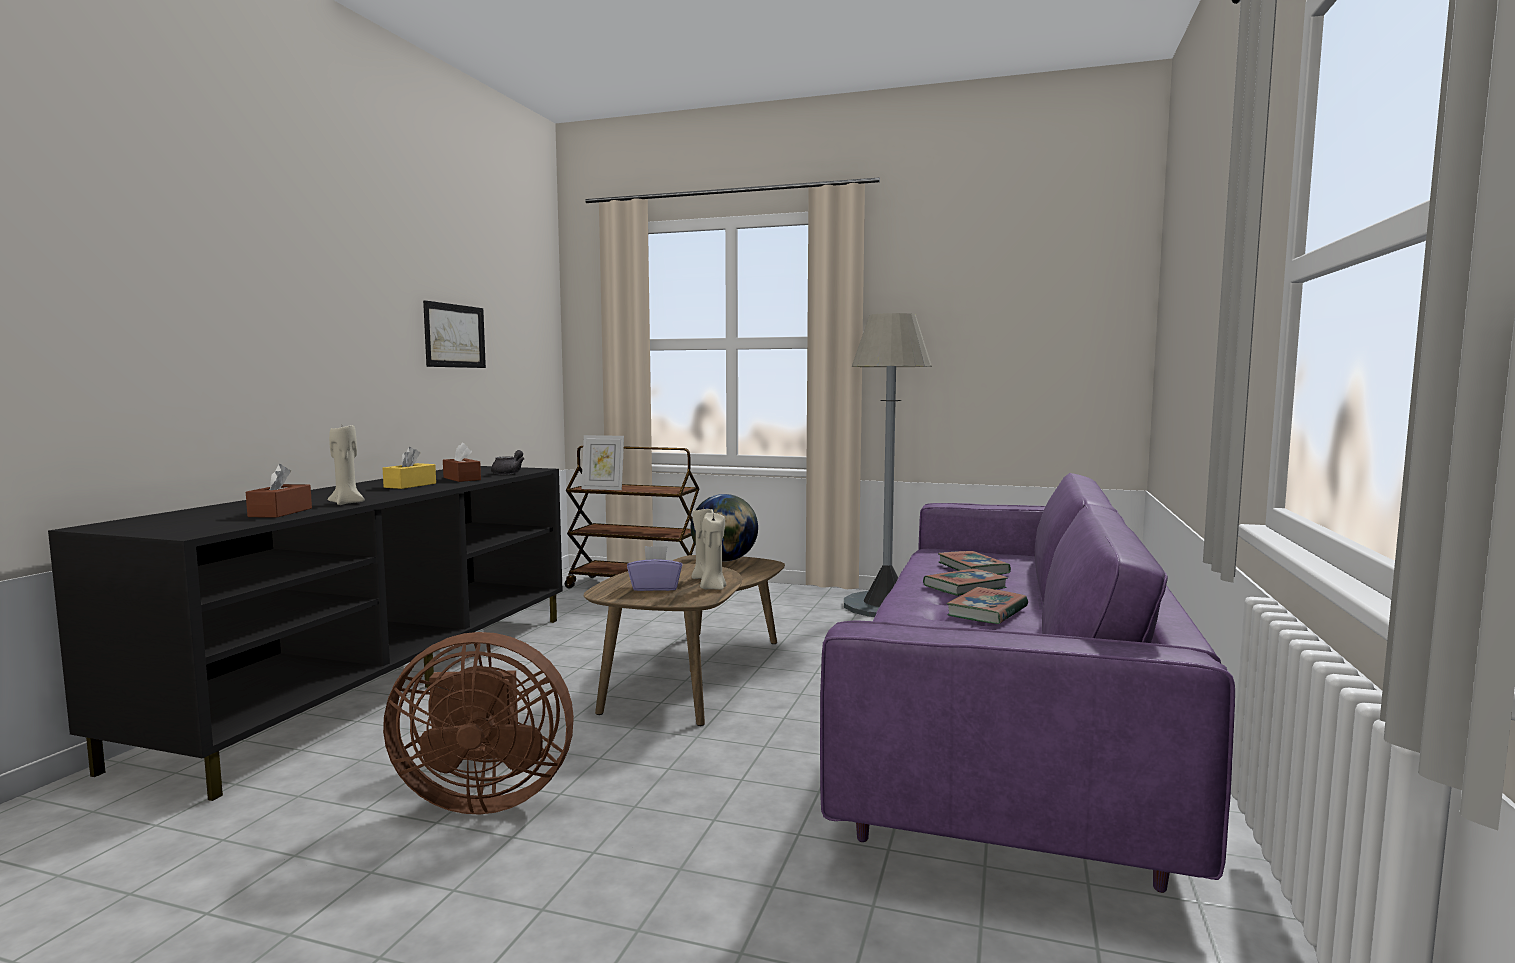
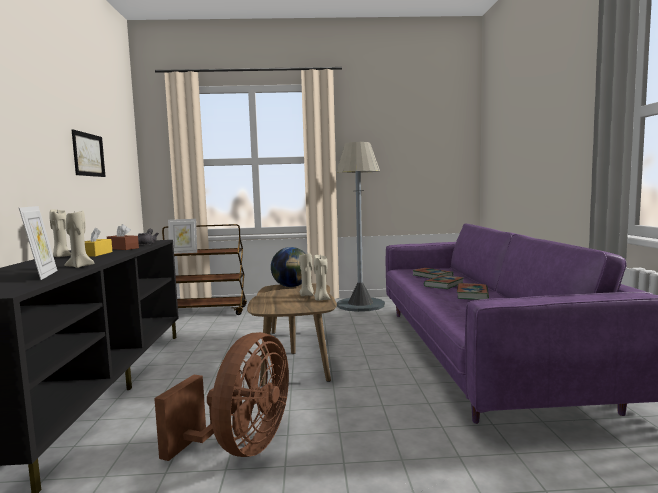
camera: 20 degrees left, 0 degrees up
(280, 512) = (43, 275): brown tissue box -> picture frame
(365, 486) = (61, 256): none -> beige candle
(483, 797) = (241, 447): brown fan -> brown fan turned 45 degrees counterclockwise
(655, 587) = (287, 303): purple tissue box -> none

